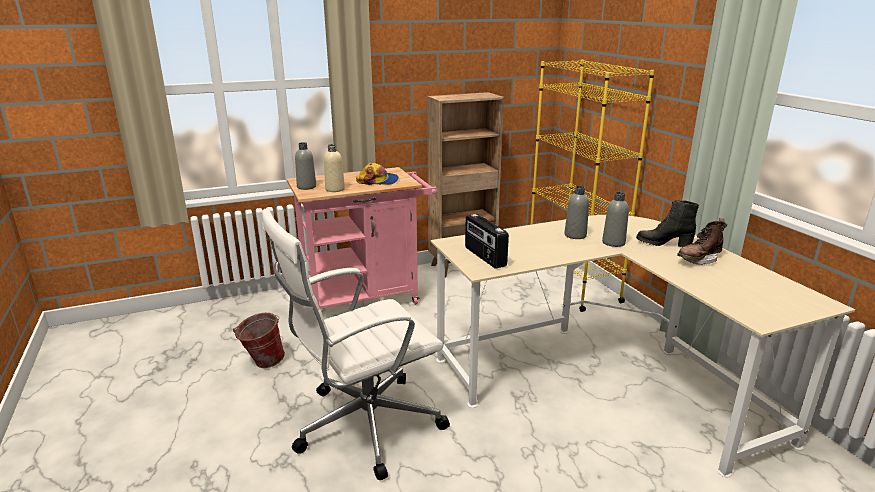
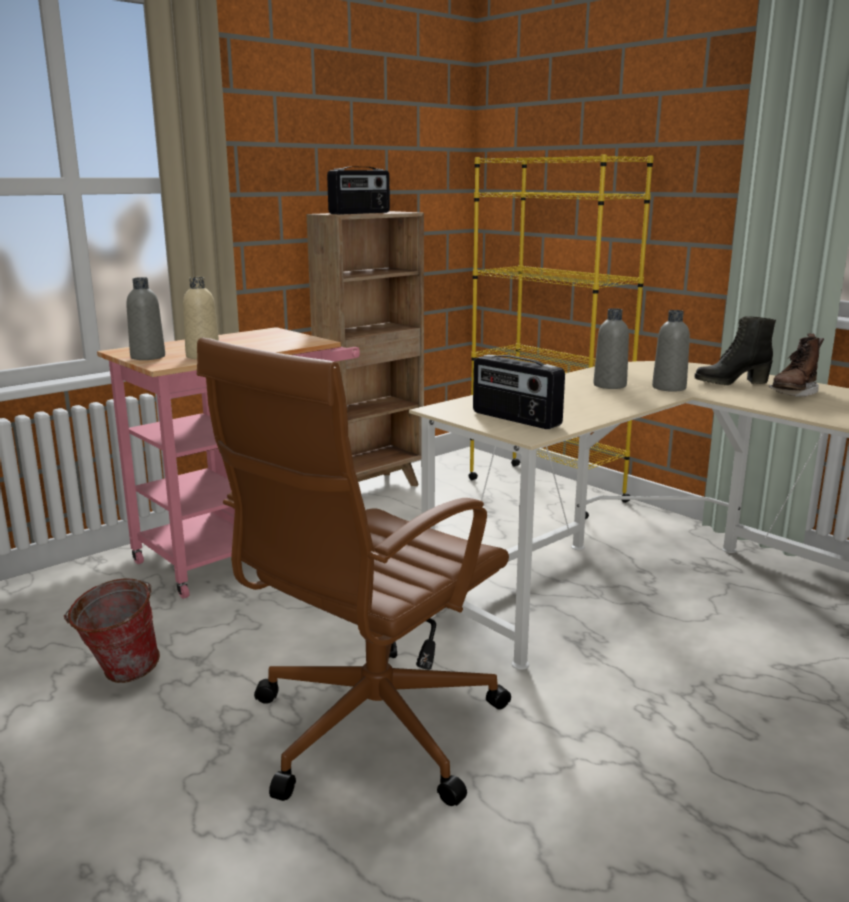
camera: 20 degrees left, 5 degrees down
(364, 425) = (369, 731): white office chair -> brown office chair
(378, 181) = (264, 342): cap -> none
(459, 97) = (360, 213): none -> radio

